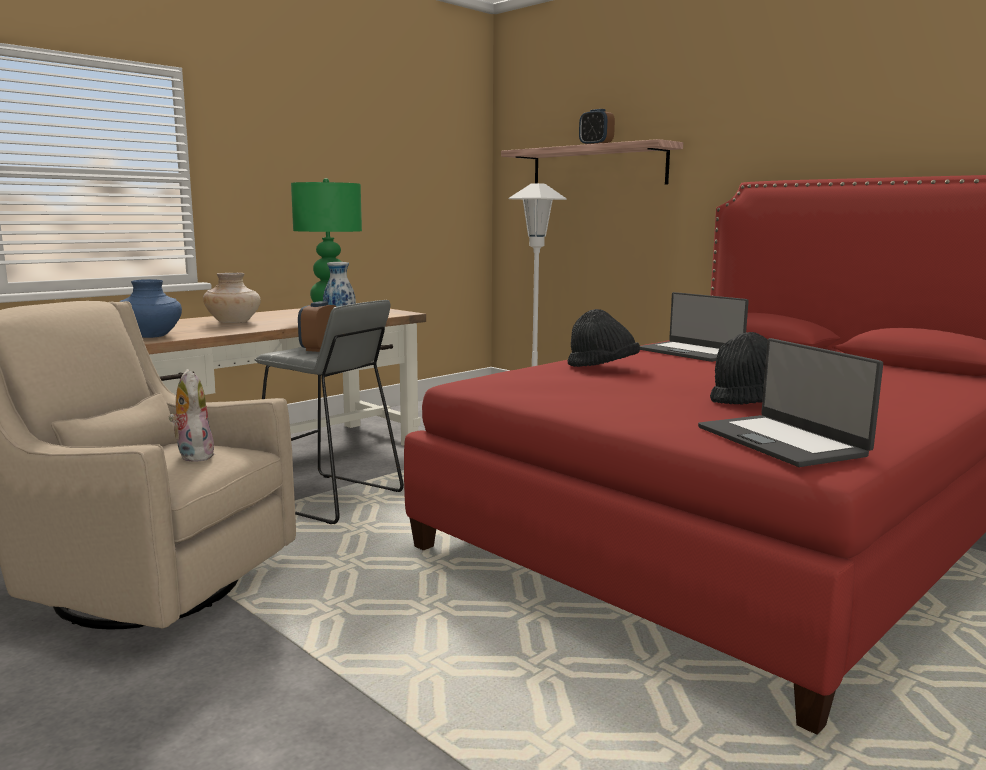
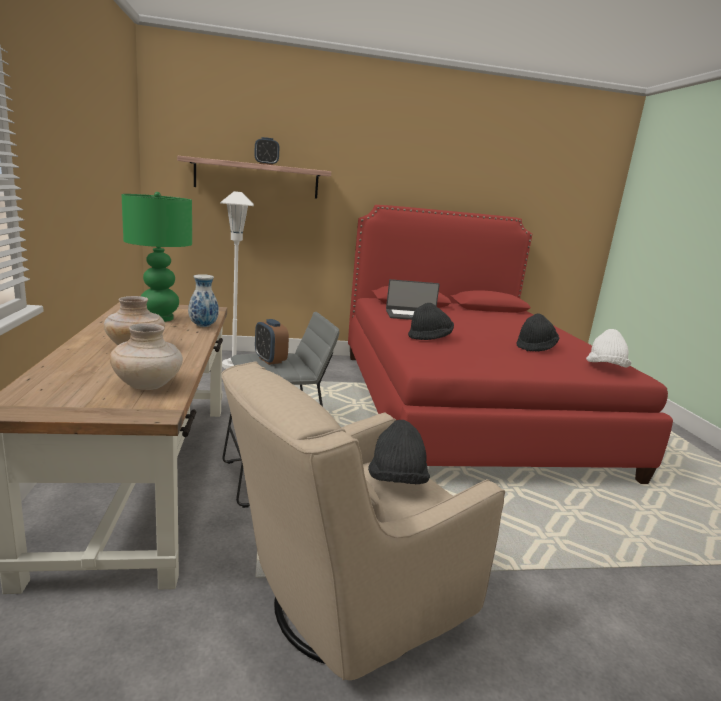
camera: 55 degrees left, 5 degrees up
(151, 336) = (148, 385): blue vase -> beige vase
(193, 455) = (396, 481): plush toy -> black hat
(782, 441) = (605, 368): laptop -> white hat

